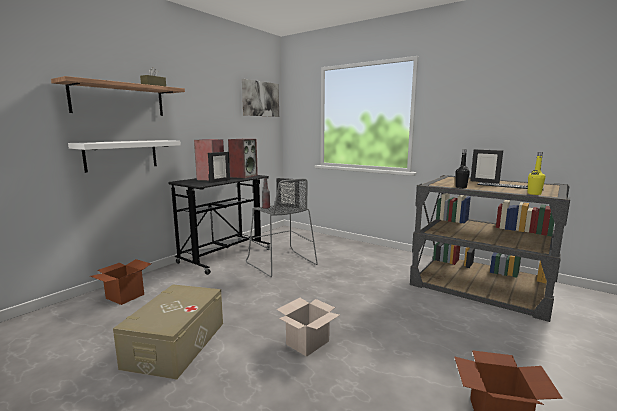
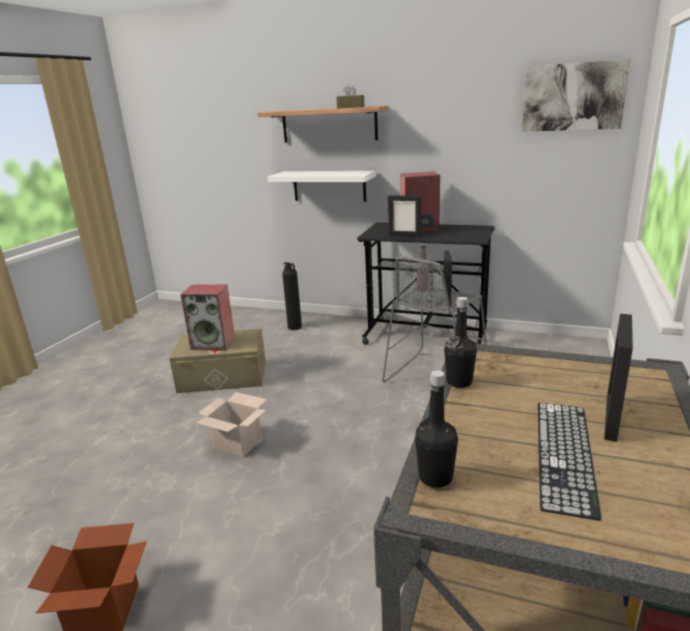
camera: 75 degrees right, 10 degrees up
(125, 296) = (295, 327): cardboard box -> fire extinguisher
(243, 176) = (462, 234): speaker -> speaker (214, 343)
(534, 194) = (435, 477): yellow bottle -> black bottle

